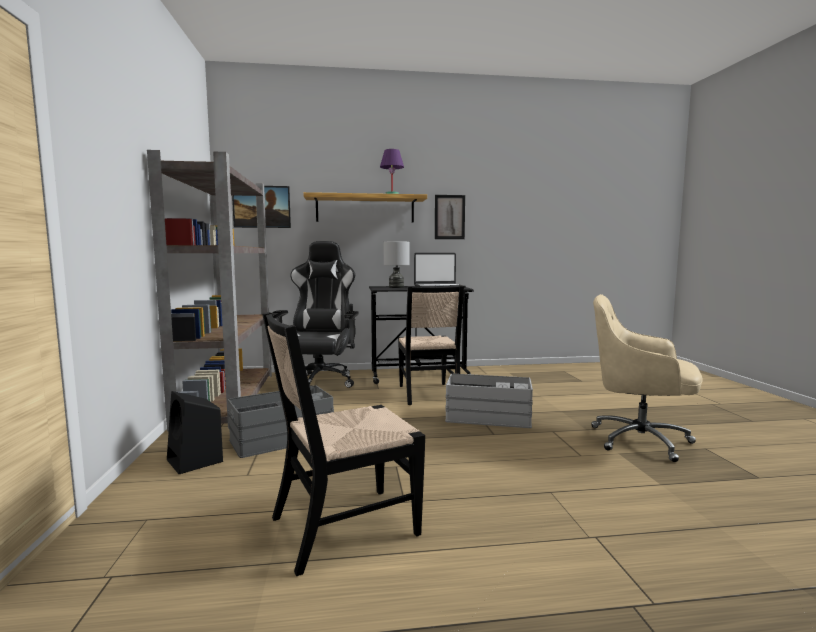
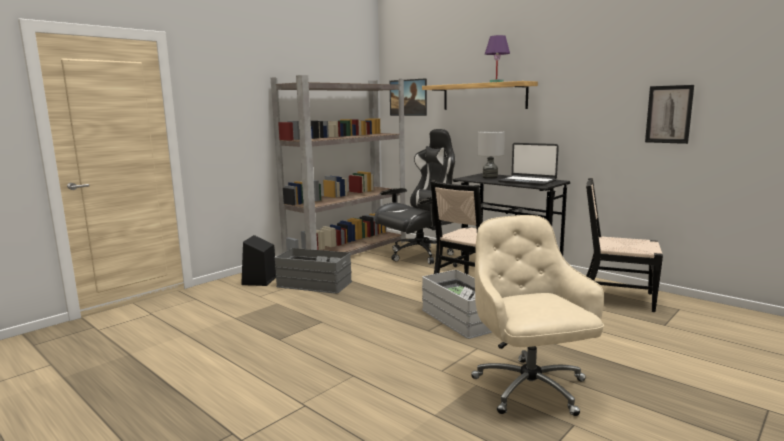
camera: 50 degrees right, 5 degrees up
(344, 527) = (233, 336): chair -> chair (615, 298)
(449, 217) = (566, 102): picture -> picture (669, 114)

